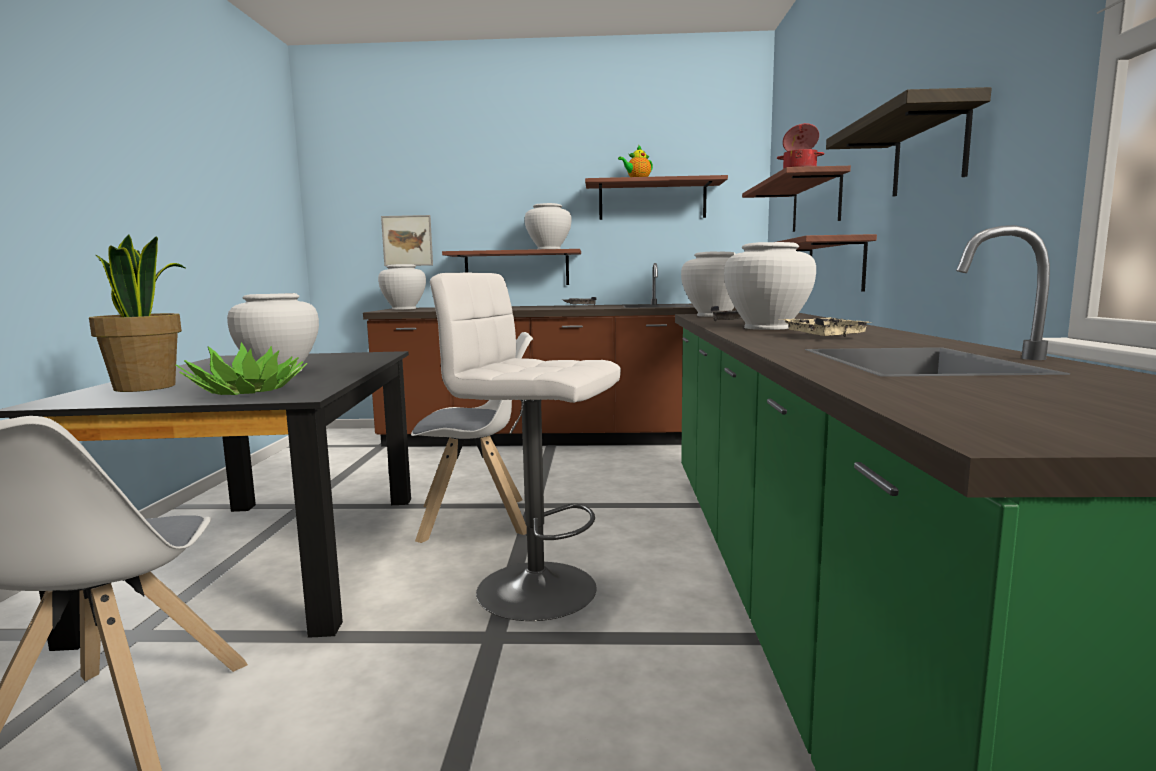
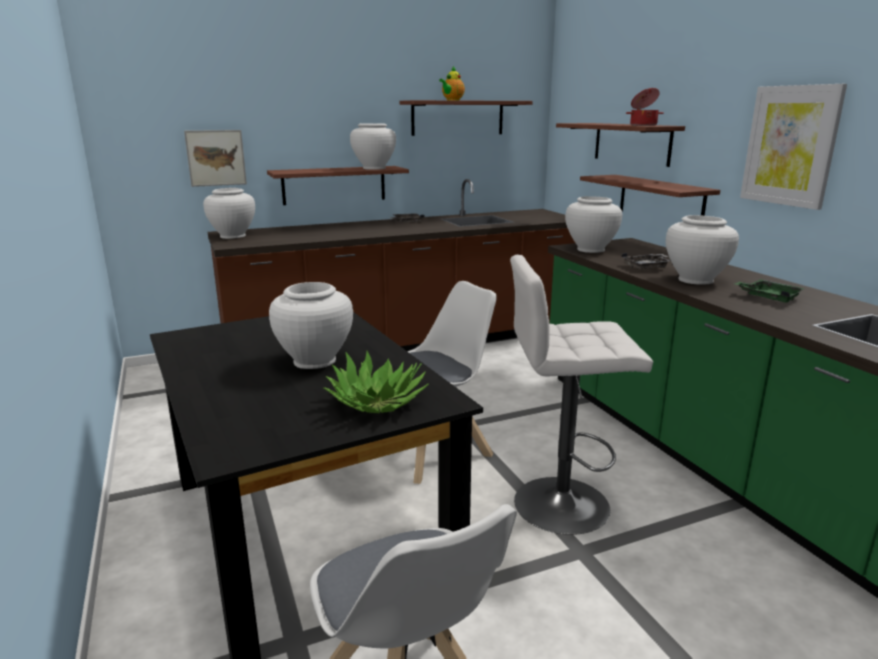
camera: 25 degrees left, 10 degrees up
(146, 387) = (250, 410): potted plant -> none
(822, 336) = (769, 297): beige tray -> green tray
(929, 152) = (790, 146): shelf -> picture

